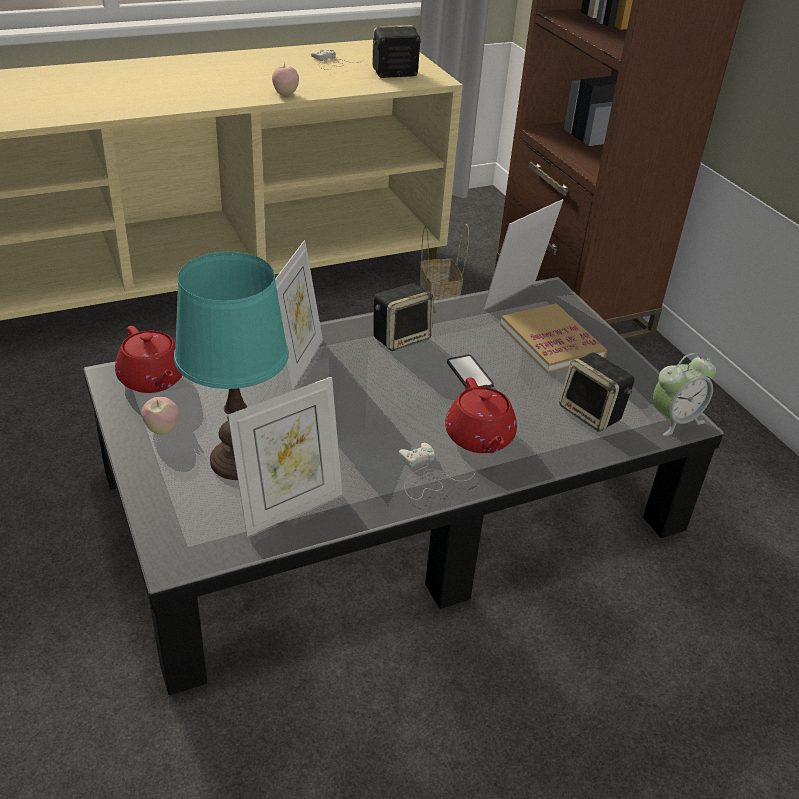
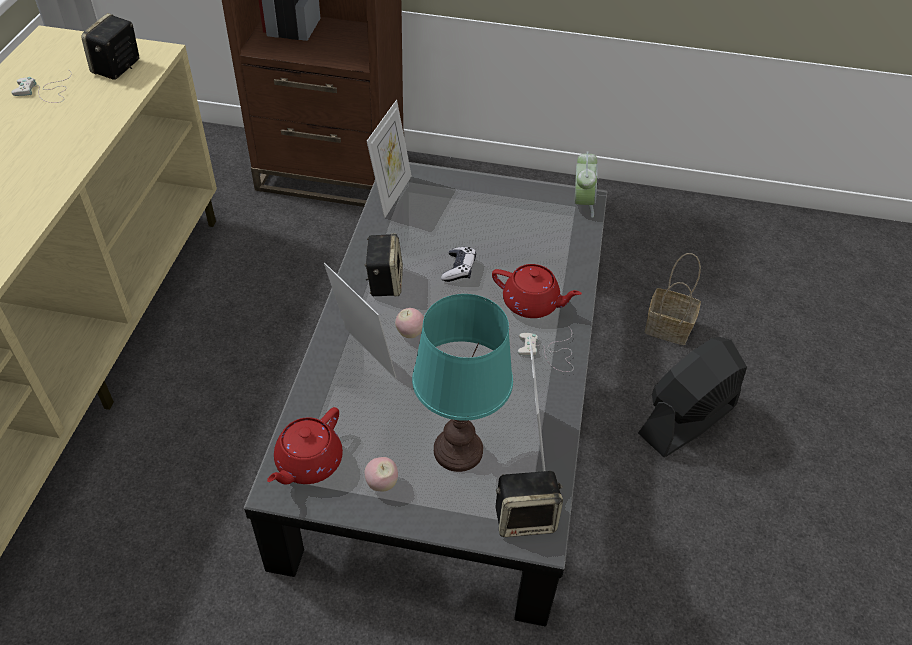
camera: 55 degrees left, 10 degrees up
(153, 380) = (308, 463): red teapot -> red teapot turned 120 degrees clockwise
(285, 94) = (81, 150): apple -> apple (410, 333)
(440, 298) = (248, 235): basket -> basket (669, 328)
(469, 374) = (459, 269): phone -> game controller
(515, 298) = (391, 194): picture frame -> picture frame turned 150 degrees counterclockwise
(551, 341) = (457, 207): book -> none
(552, 718) = (686, 420): none -> black fan
(592, 414) = (548, 235): speaker -> speaker (526, 518)

